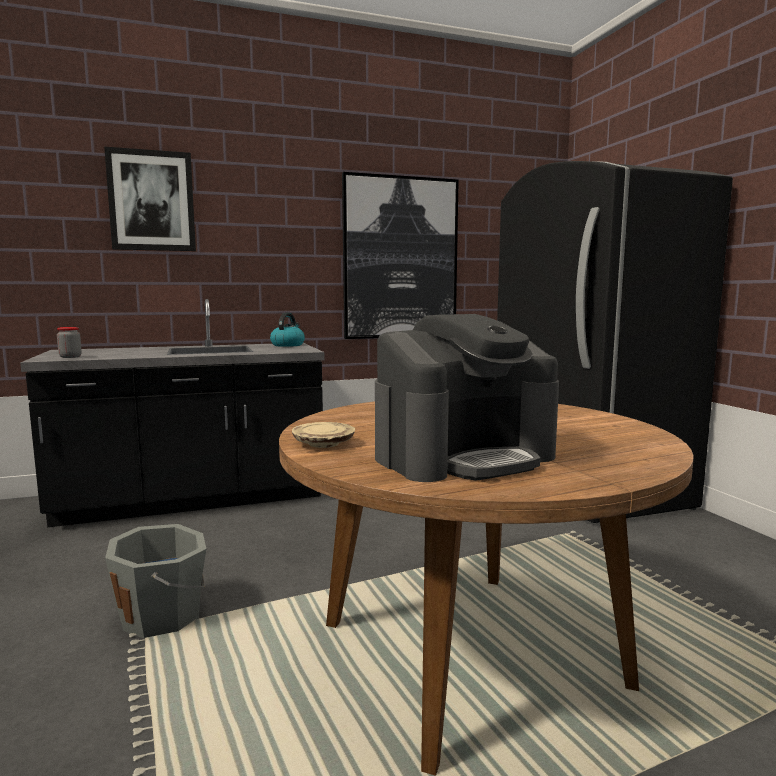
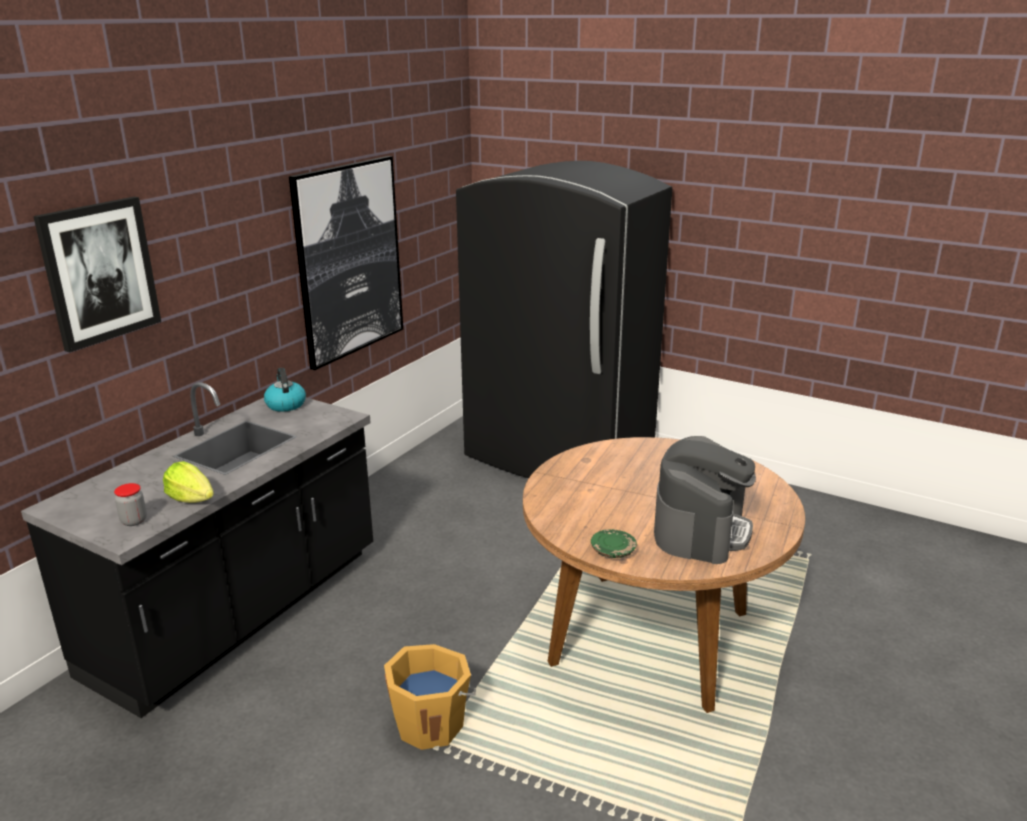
camera: 40 degrees left, 15 degrees up
(120, 356) = (191, 499): none -> lettuce
(164, 616) = (431, 723): grey bucket -> orange bucket
(324, 444) = (613, 550): beige plate -> green plate

